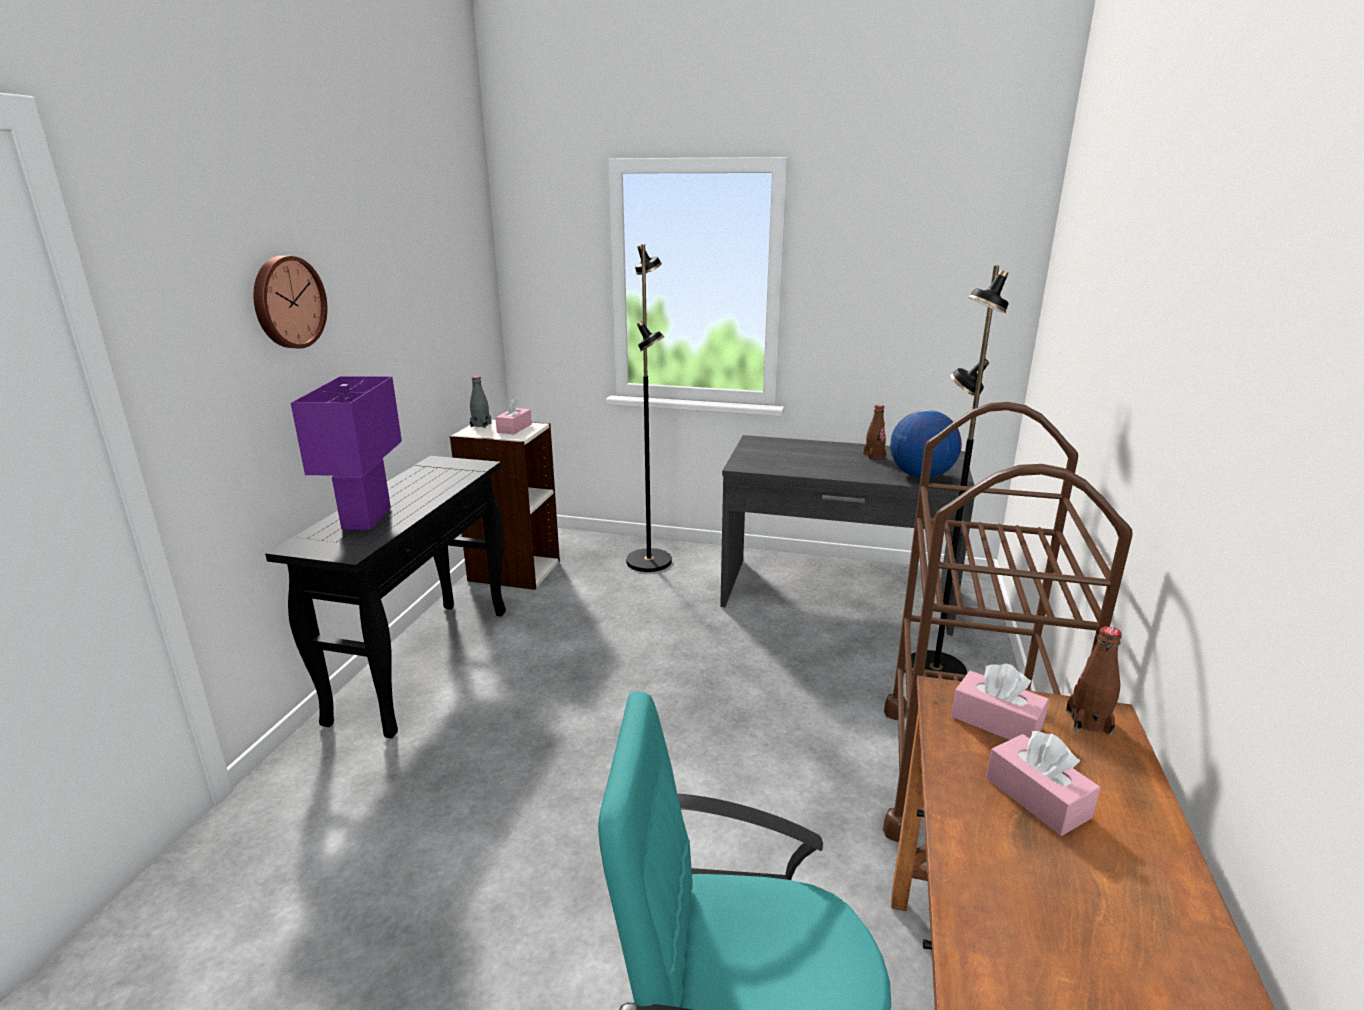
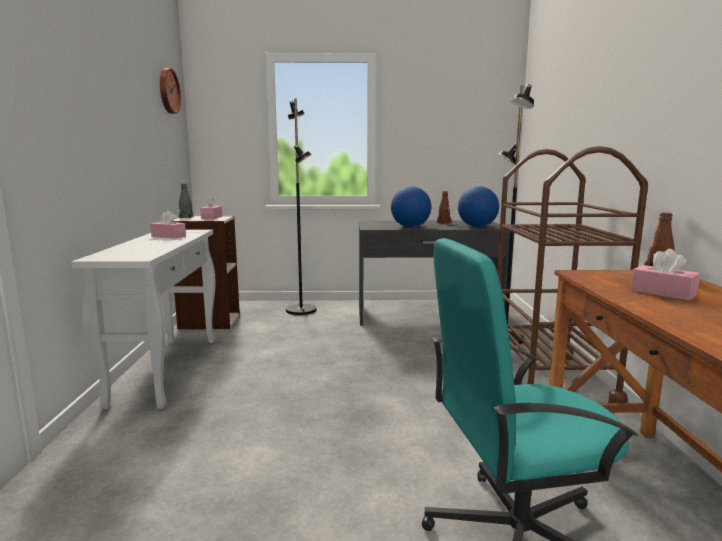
camera: 15 degrees left, 10 degrees down
(287, 302) = (84, 92): wall clock -> wall clock (168, 91)
(367, 519) = (138, 248): purple table lamp -> none
(424, 662) = (166, 369): black console table -> white console table
(808, 467) = (410, 227): none -> globe
(996, 722) = (613, 277): pink tissue box -> pink tissue box (168, 236)

